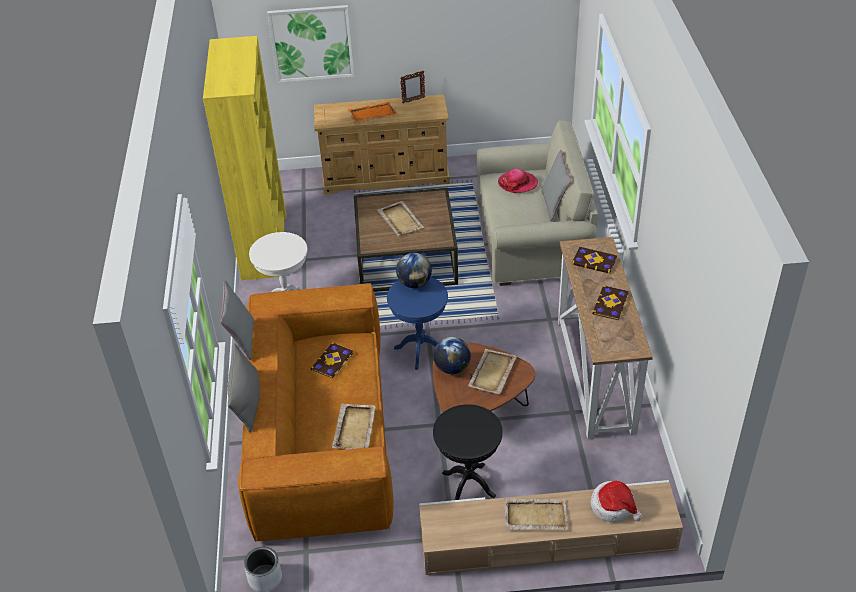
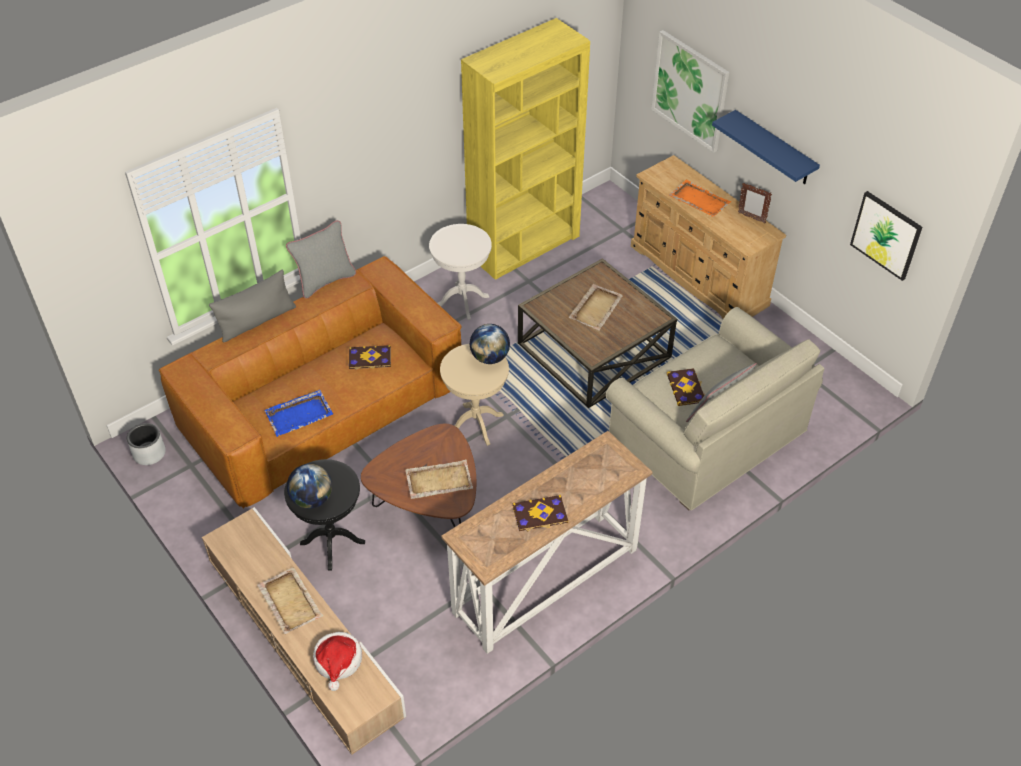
camera: 55 degrees right, 5 degrees up
(354, 428) = (299, 414): beige tray -> blue tray
(409, 38) = (774, 149): none -> blue shelf
(420, 350) = (476, 424): blue side table -> beige side table
(452, 368) = (424, 447): globe -> globe (312, 499)
(517, 183) = (723, 367): hat -> none
(526, 37) = (886, 235): none -> picture
(594, 261) = (598, 472): book -> book (686, 388)

